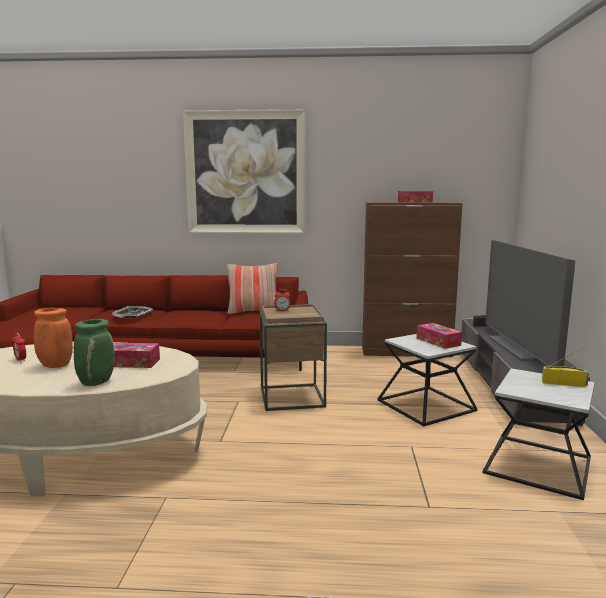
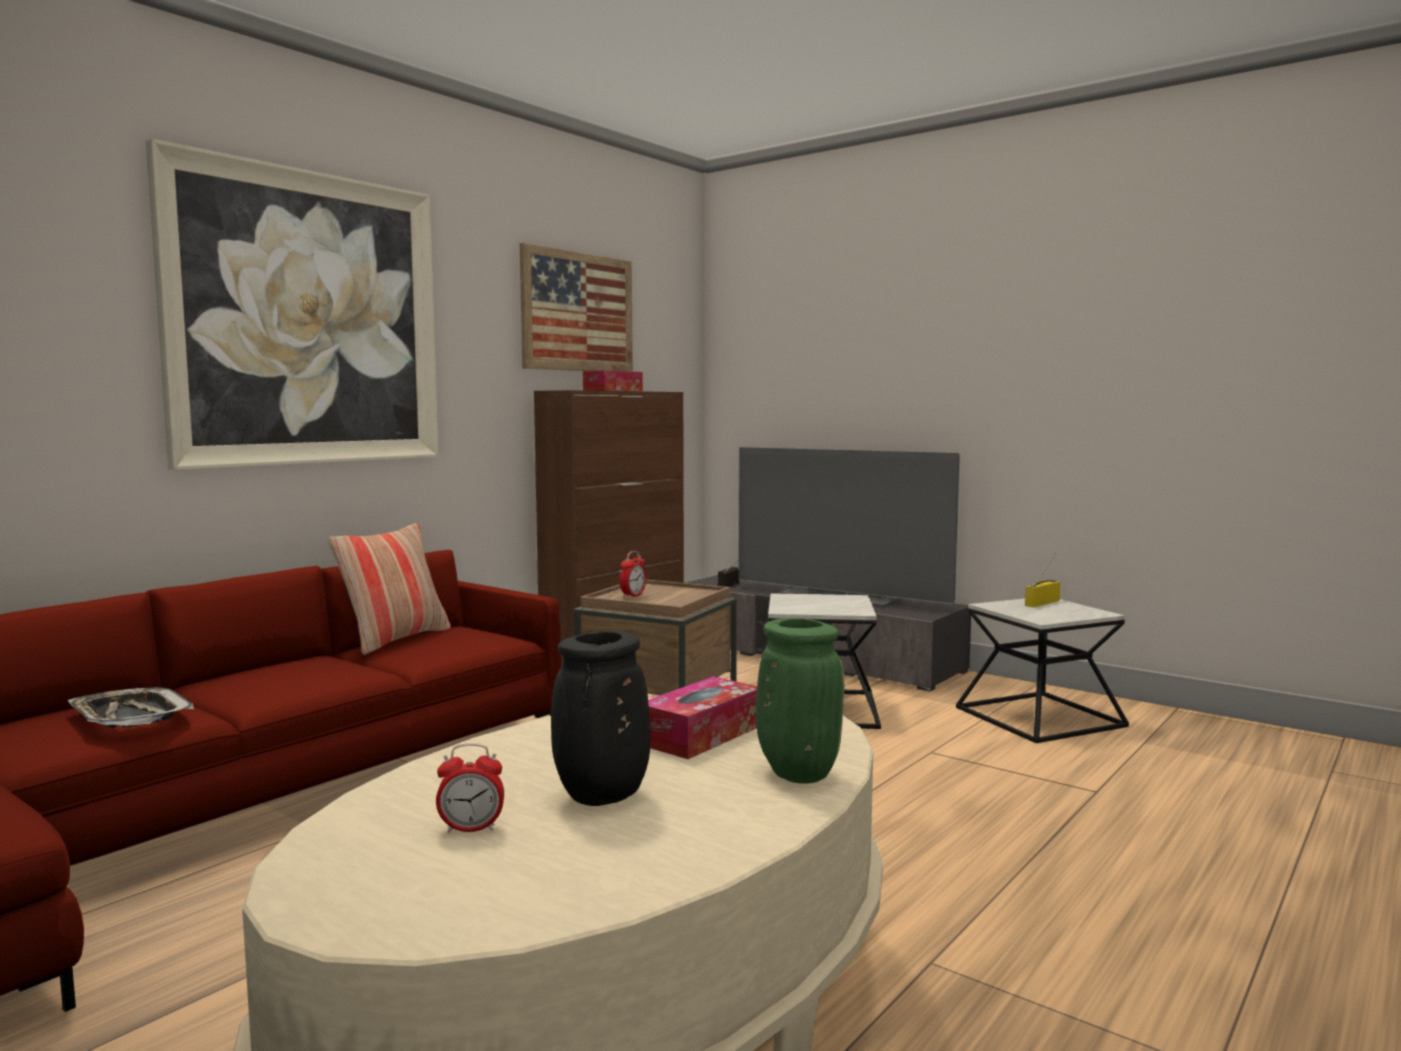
camera: 55 degrees left, 5 degrees down
(54, 365) = (601, 797): orange vase -> black vase
(405, 157) = (578, 312): none -> picture
(438, 341) = (824, 600): tissue box -> none

